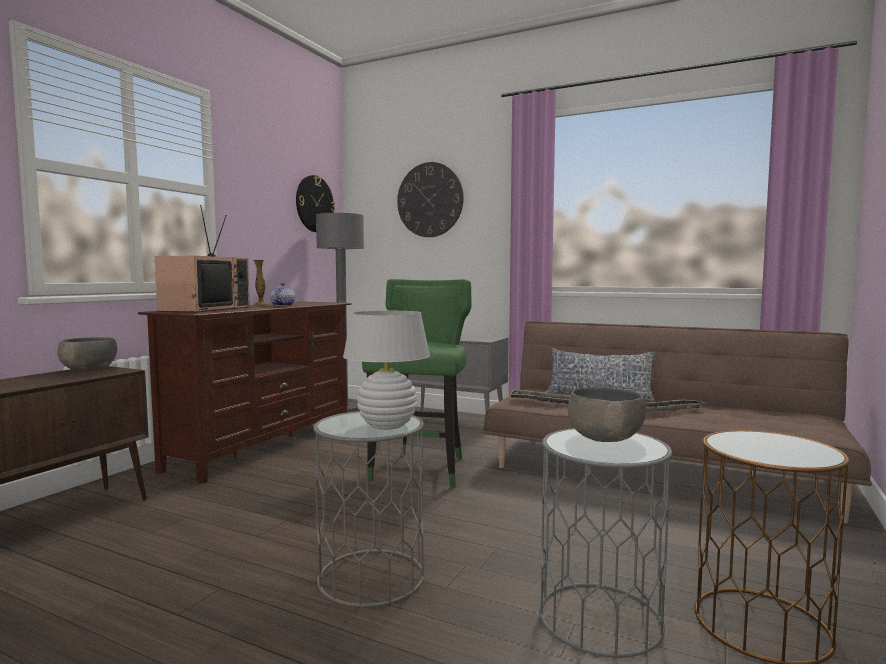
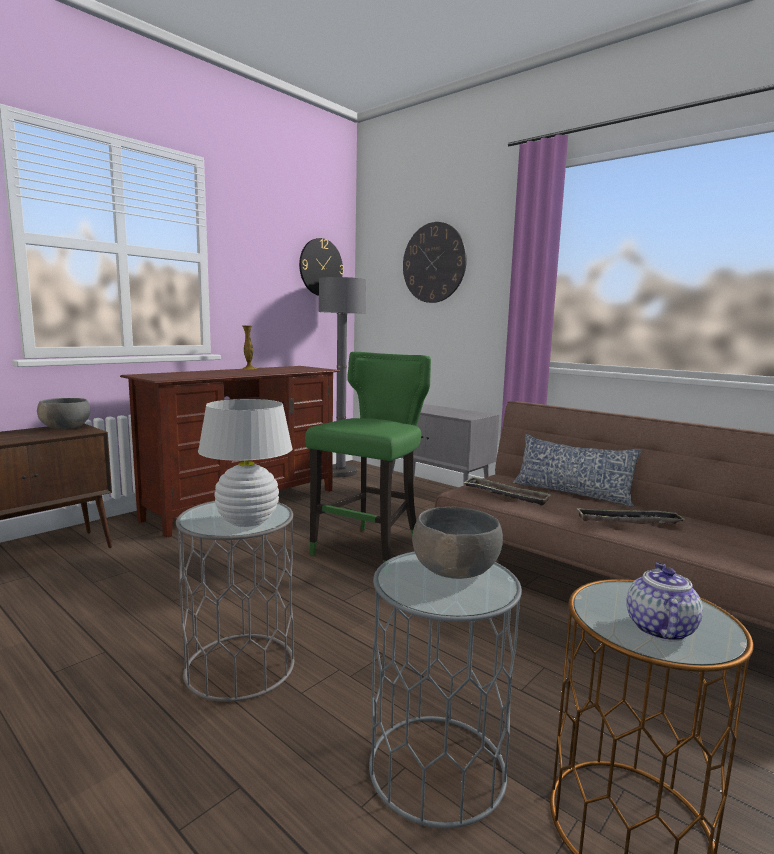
camera: 15 degrees right, 5 degrees up
(205, 309) = (183, 374): television -> none
(282, 306) = (262, 372): teapot -> teapot (659, 628)

